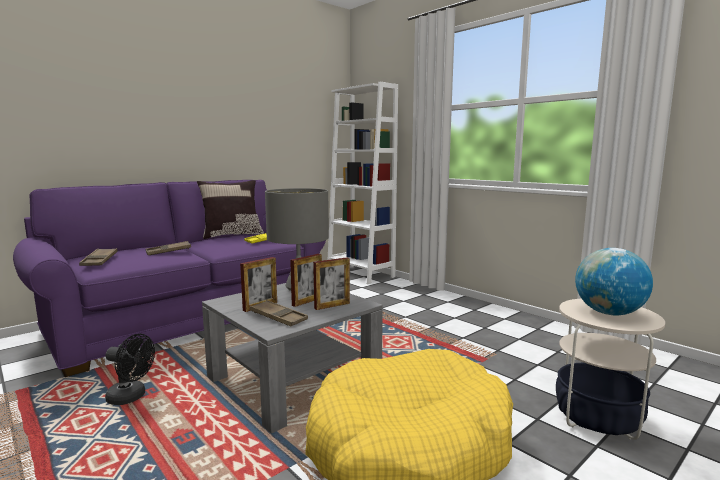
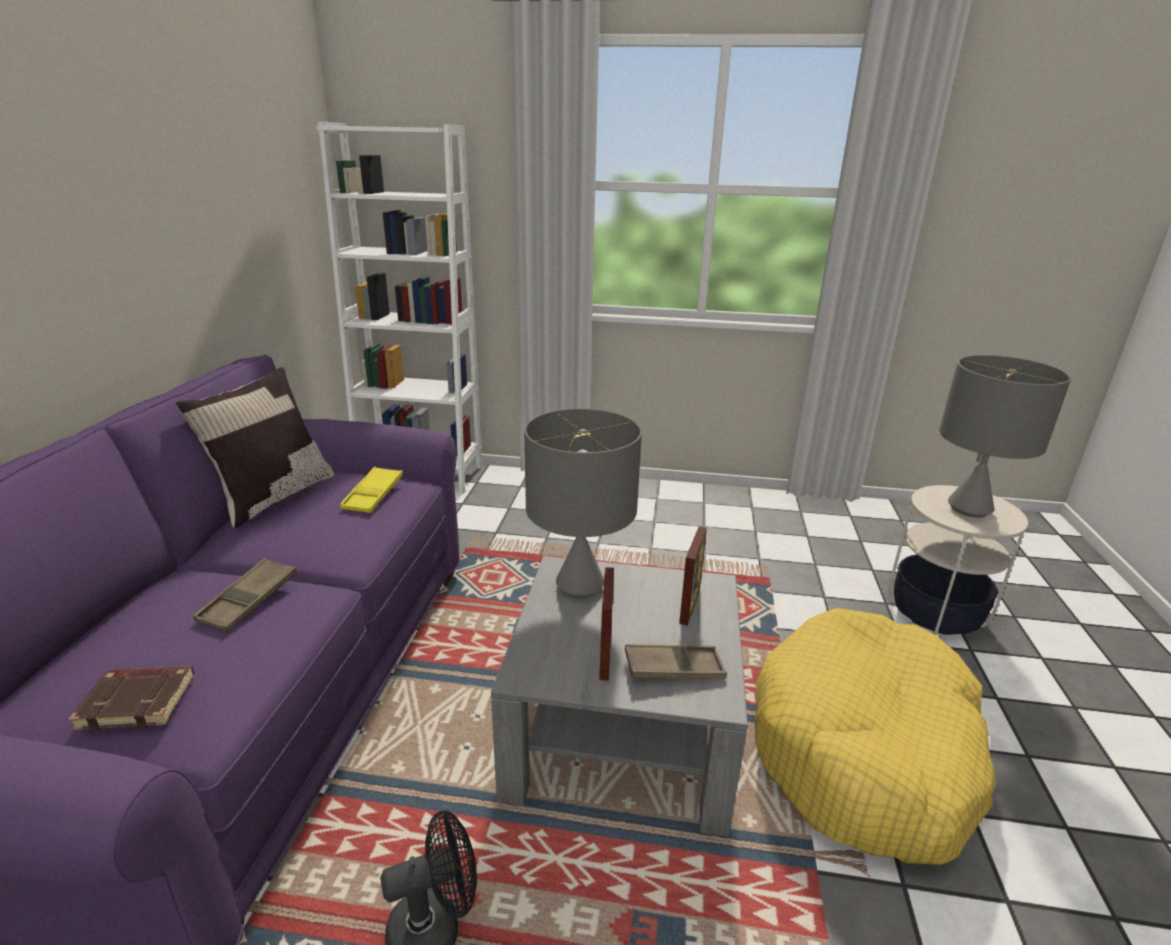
camera: 40 degrees left, 15 degrees up
(99, 260) = (139, 702): brown tray -> brown book
(307, 301) = (644, 612): picture frame -> none
(608, 313) = (969, 509): globe -> grey table lamp

